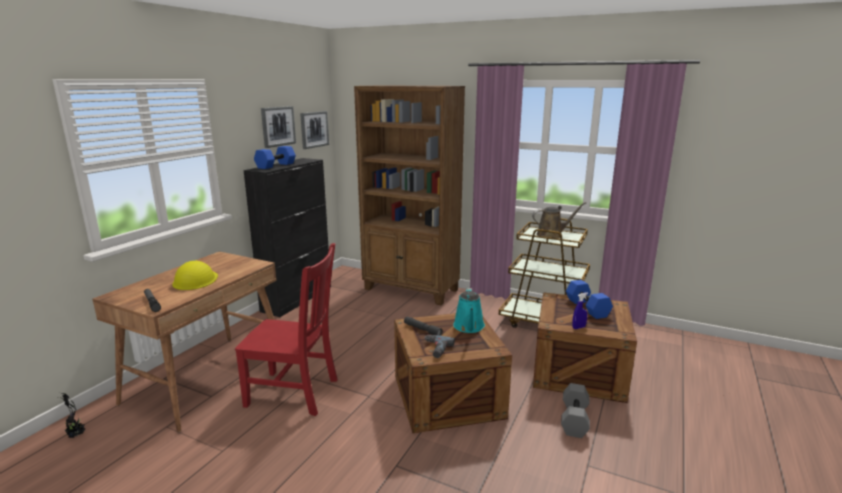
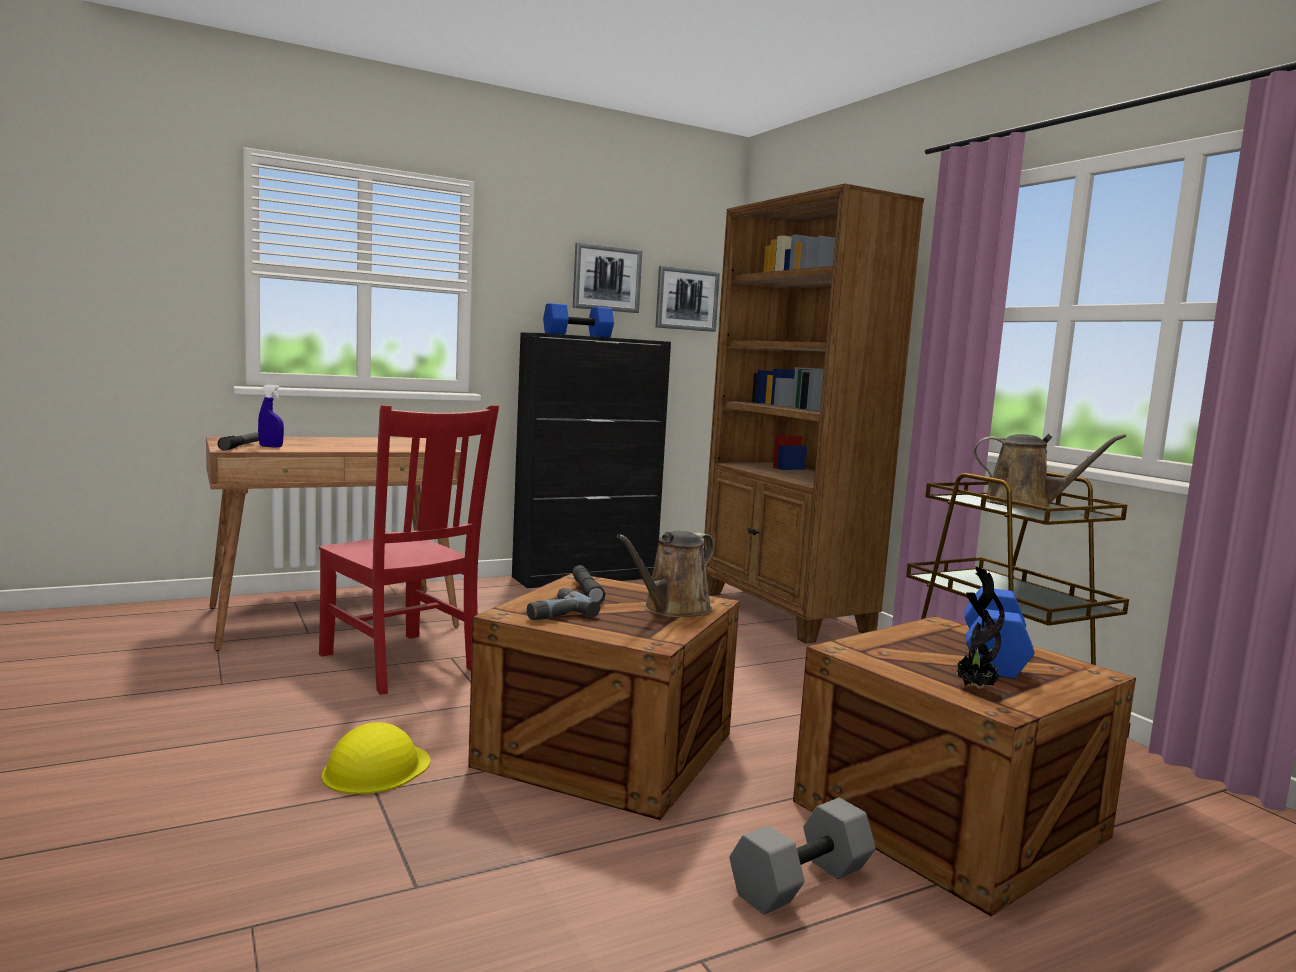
camera: 35 degrees right, 10 degrees down
(76, 435) = (134, 618): potted plant -> potted plant (973, 687)
(195, 280) = (333, 445): yellow hard hat -> yellow hard hat (376, 768)
(469, 327) = (672, 610): turquoise watering can -> brown watering can
(578, 327) = (904, 670): blue spray bottle -> blue spray bottle (271, 446)

